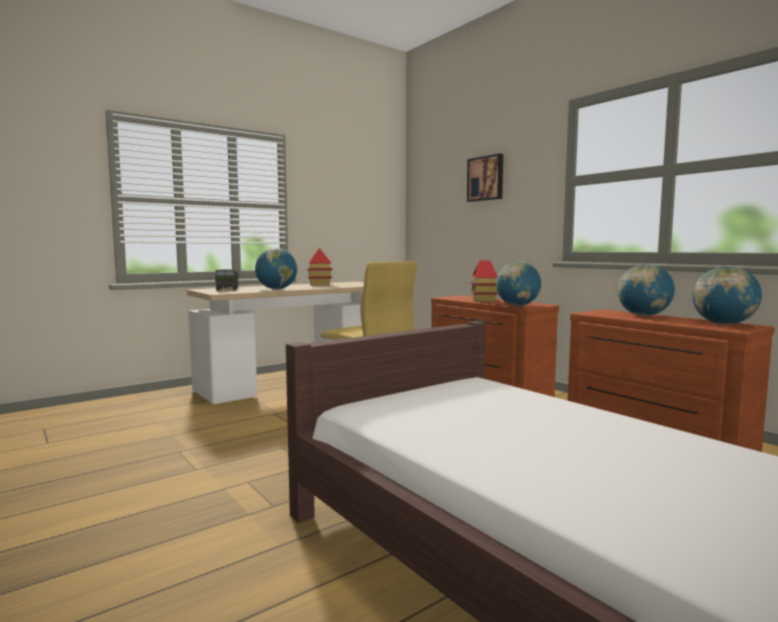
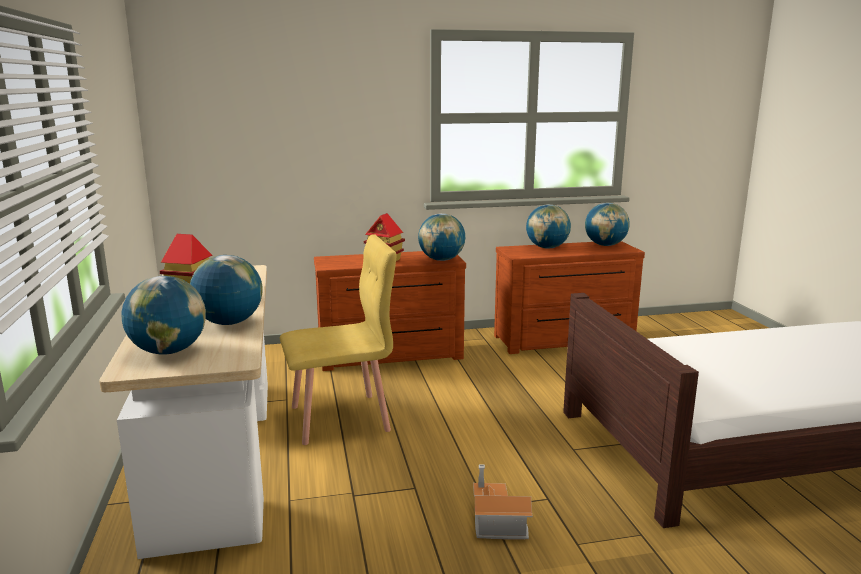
camera: 65 degrees left, 10 degrees up
(228, 289) = (169, 351): toy truck -> globe
(264, 452) = (495, 521): none -> toy house
(486, 178) = (315, 103): picture -> none

